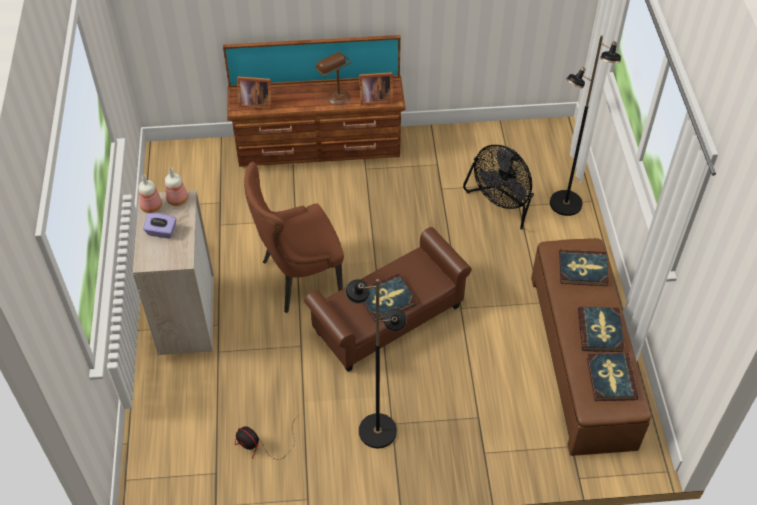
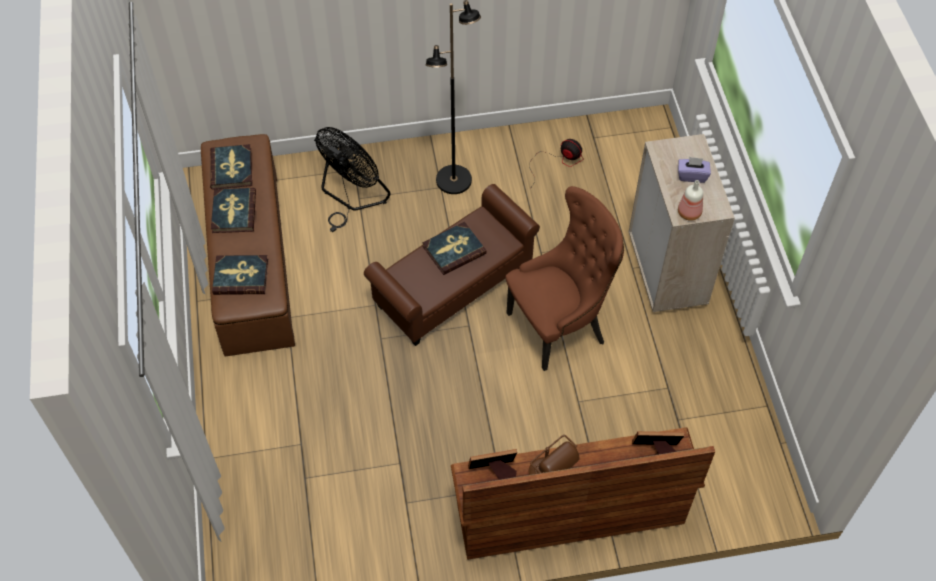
camera: 175 degrees right, 5 degrees up
(150, 207) = (715, 202): bottle -> none
(501, 201) = (323, 450): black fan -> black fan (347, 195)
(565, 204) = (241, 451): black floor lamp -> none

